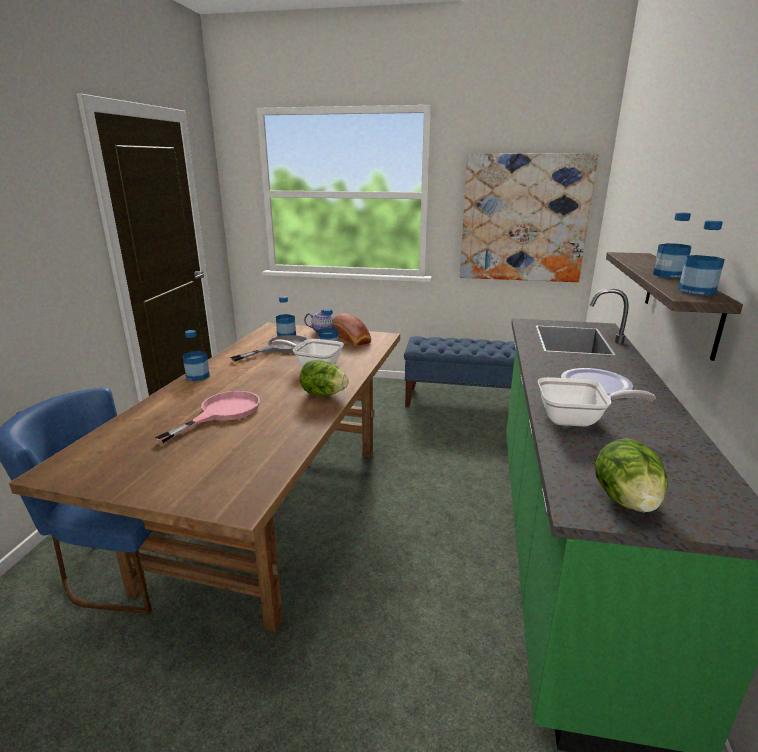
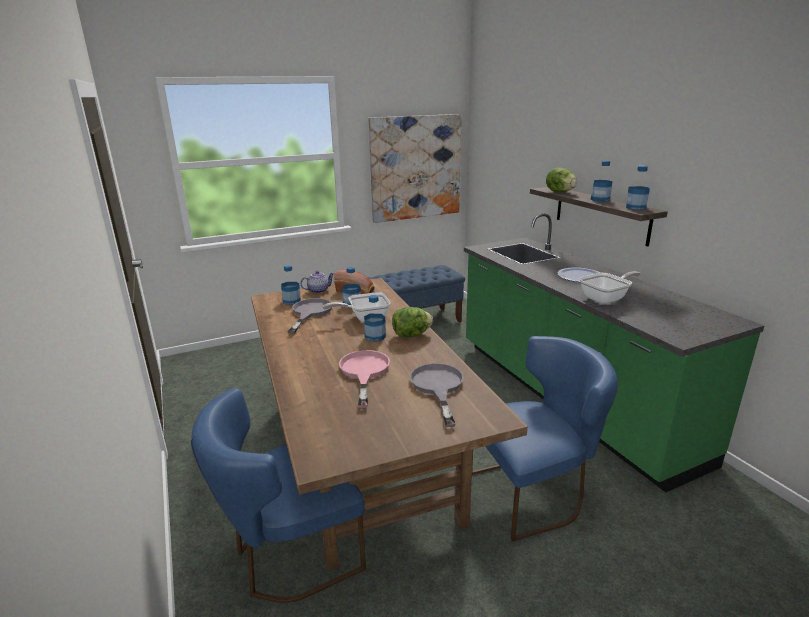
camera: 35 degrees left, 0 degrees up
(197, 376) = (284, 355): bottle -> bottle (375, 336)
(250, 451) = (437, 387): none -> grey frying pan
(383, 639) = (534, 492): none -> blue chair
(626, 500) = (687, 328): lettuce -> lettuce (560, 192)

